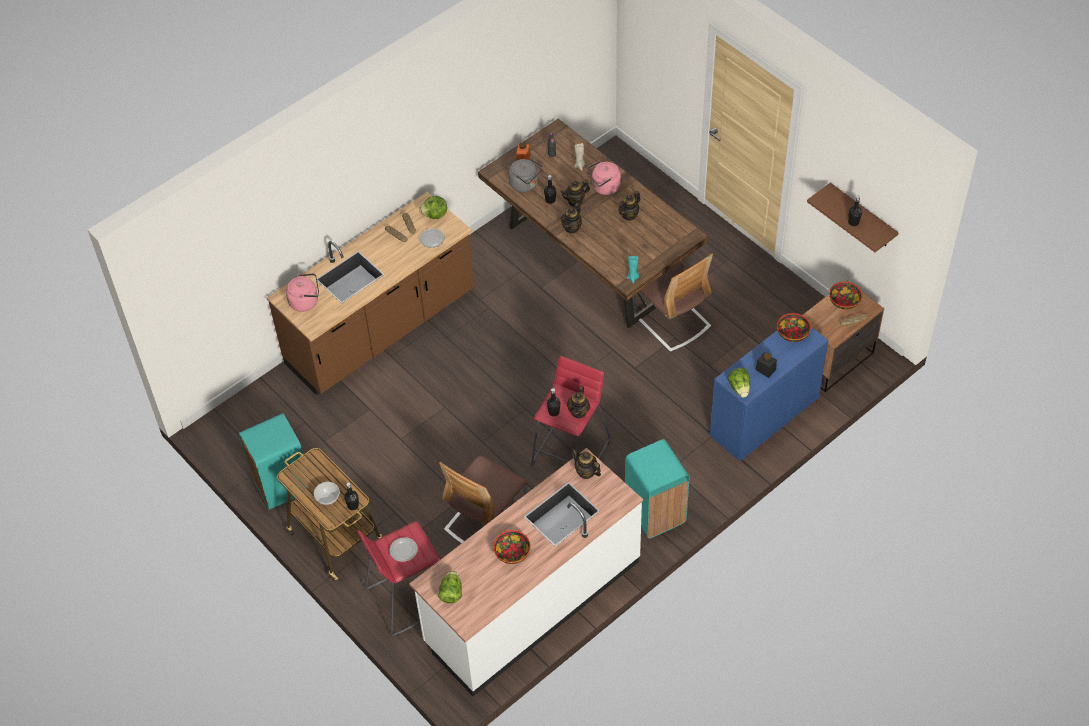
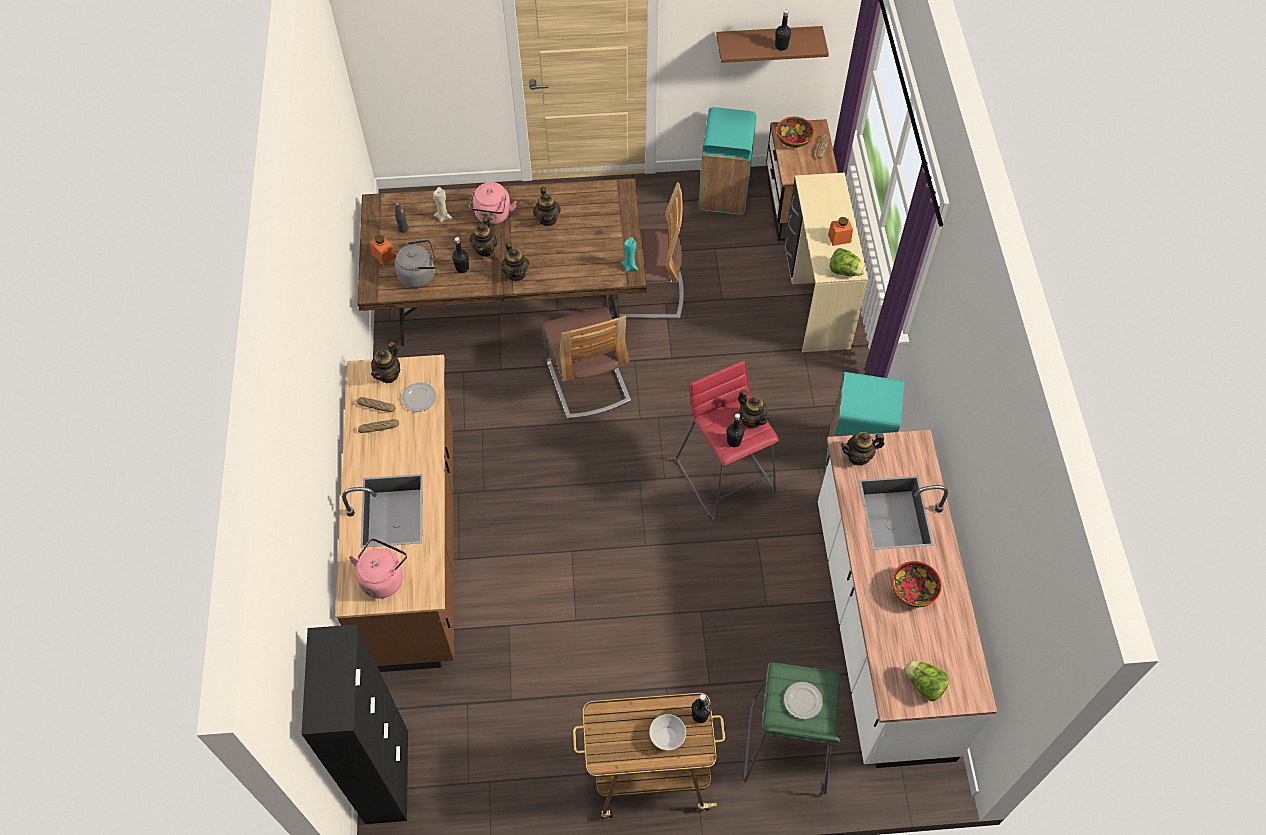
camera: 55 degrees left, 5 degrees up
(232, 415) = (387, 776): none -> black cabinet
(283, 486) = (535, 783): turquoise trash can -> turquoise trash can (724, 193)
(407, 598) = (787, 746): red stool -> green stool
(435, 215) = (388, 374): lettuce -> teapot
(486, 520) = (747, 606): chair -> chair (587, 380)
(763, 416) = (815, 298): blue desk -> beige desk
(765, 369) = (839, 238): black jar -> orange jar
(793, 333) = (815, 192): bowl -> none

